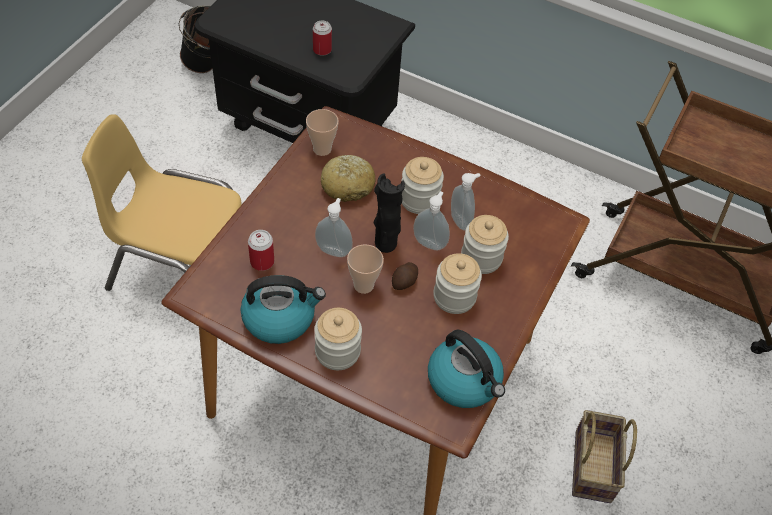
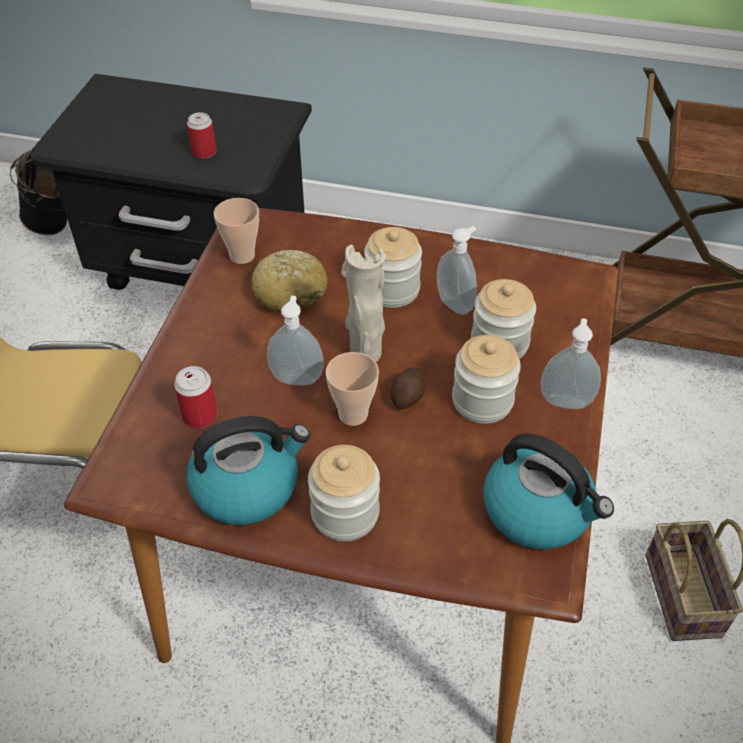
camera: 10 degrees left, 5 degrees down
(386, 243) = (366, 353): black vase -> beige vase
(430, 242) = (425, 339): soap dispenser -> soap dispenser (565, 400)

